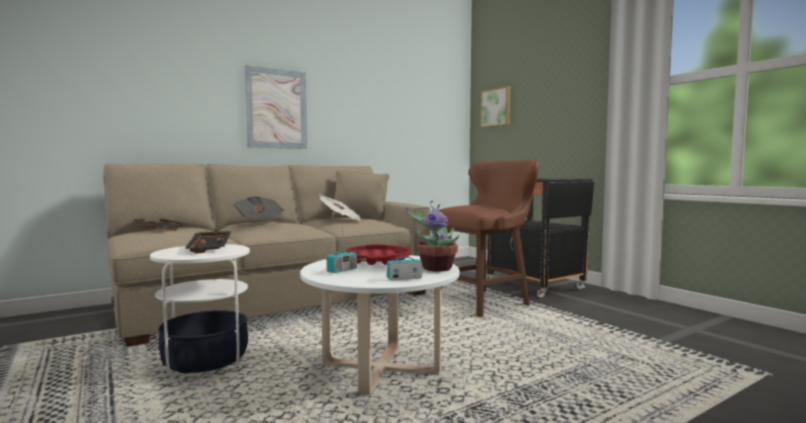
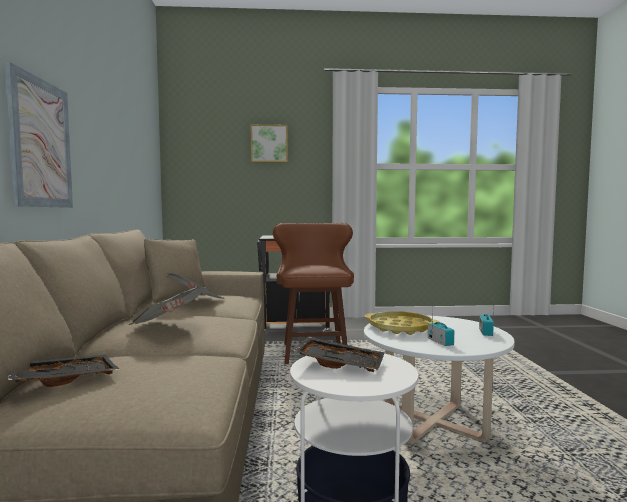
camera: 60 degrees left, 0 degrees up
(377, 260) = (400, 328): red tray -> yellow tray
(435, 268) = (450, 321): potted plant -> none
(496, 107) = (202, 165): picture -> picture (269, 144)

